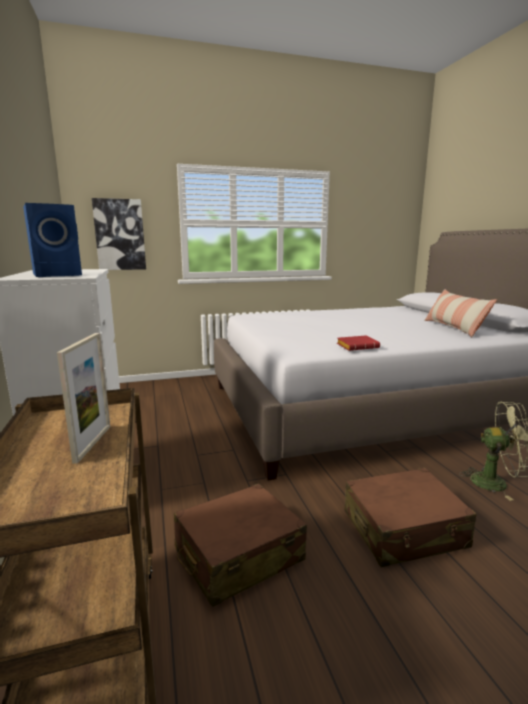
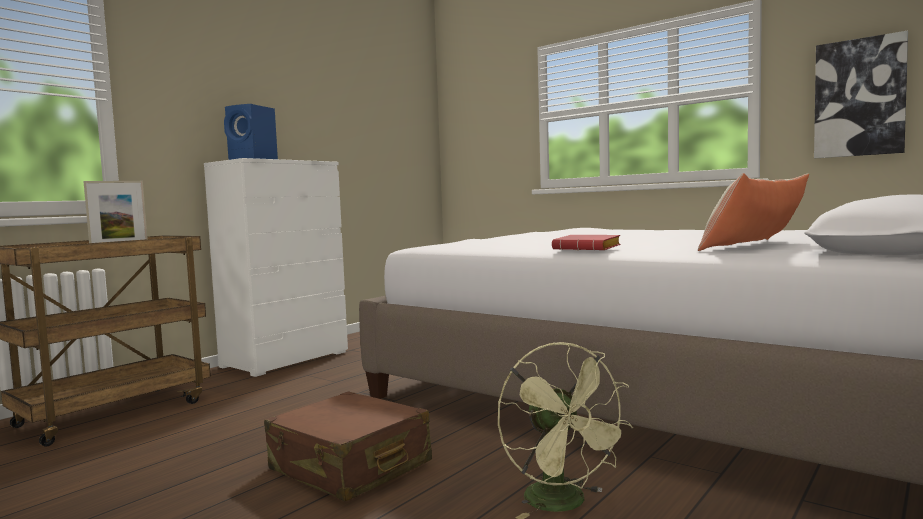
camera: 55 degrees right, 10 degrees down
(120, 235) = (481, 140): picture -> picture (859, 98)
(238, 555) = (239, 418): brown suitcase -> none
(358, 346) = (490, 247): red book -> red book (588, 249)

